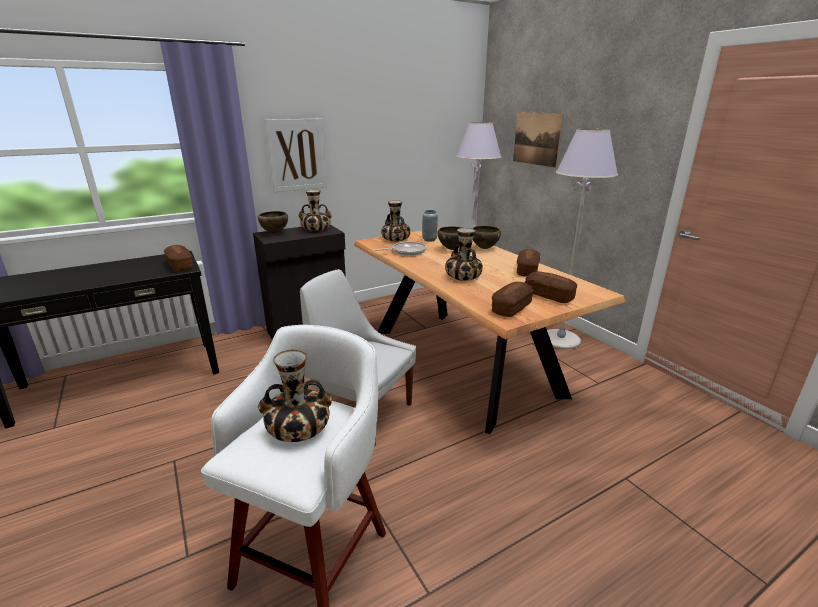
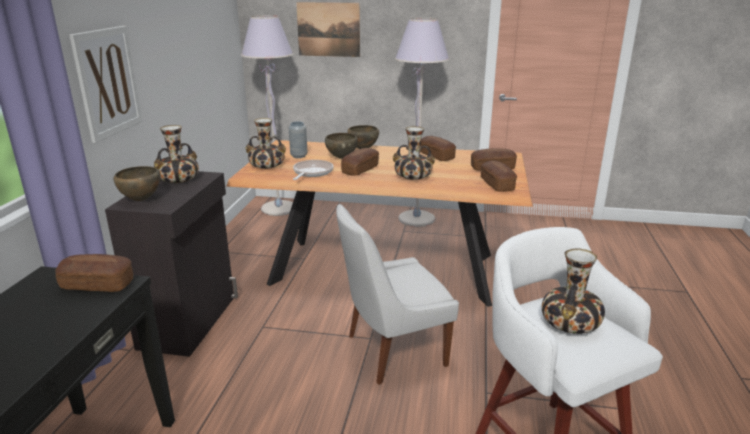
camera: 50 degrees left, 0 degrees up
(441, 260) = (360, 169): none -> bread

